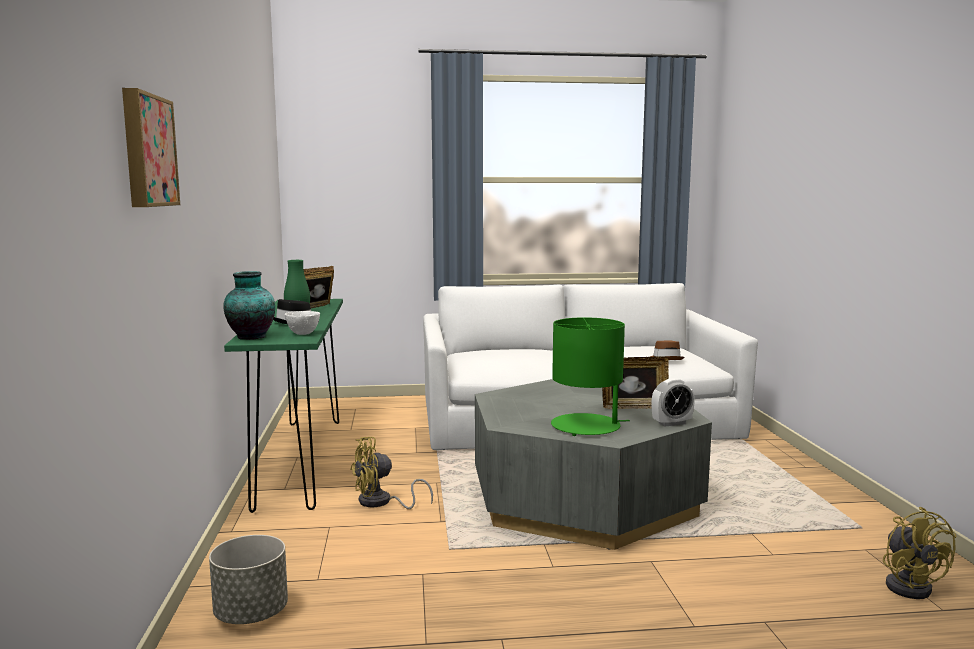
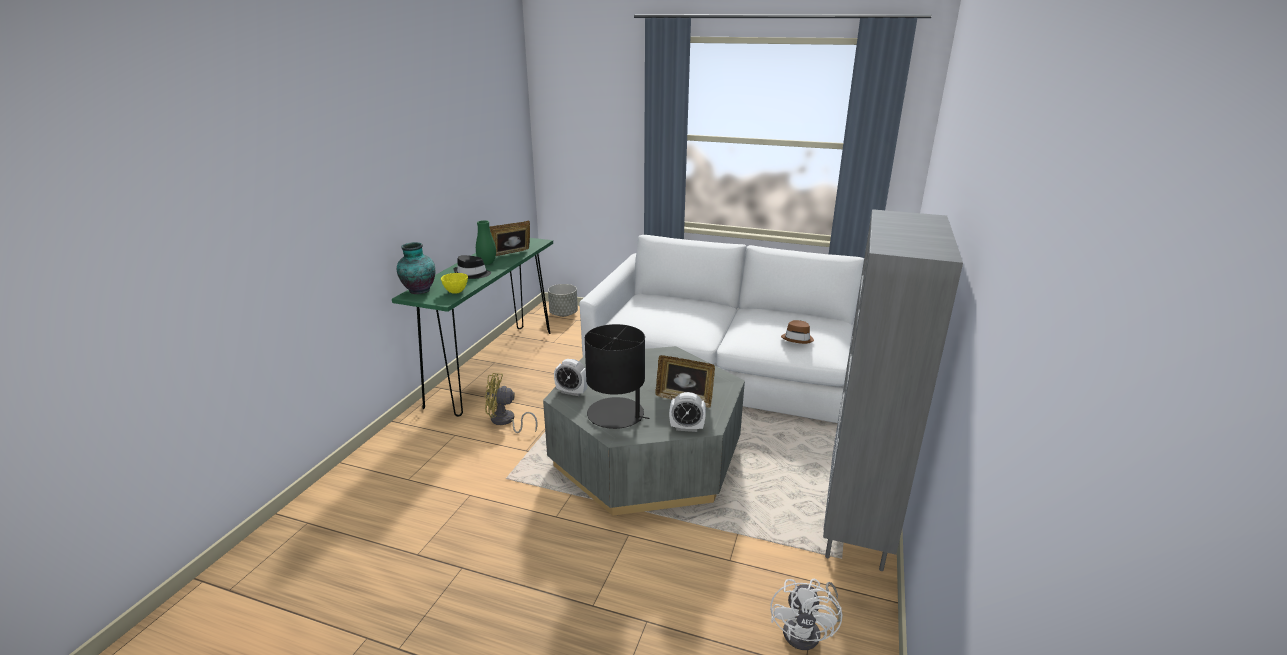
camera: 25 degrees right, 15 degrees up
(146, 151) = (255, 195): picture -> none
(252, 614) = (351, 496): grey planter -> grey planter (564, 314)
(302, 334) = (455, 292): white bowl -> yellow bowl
(510, 420) = (571, 392): none -> alarm clock
(586, 426) = (616, 414): green table lamp -> black table lamp
(843, 504) = (857, 527): none -> grey bookcase
(910, 585) = (808, 632): yellow fan -> white fan

